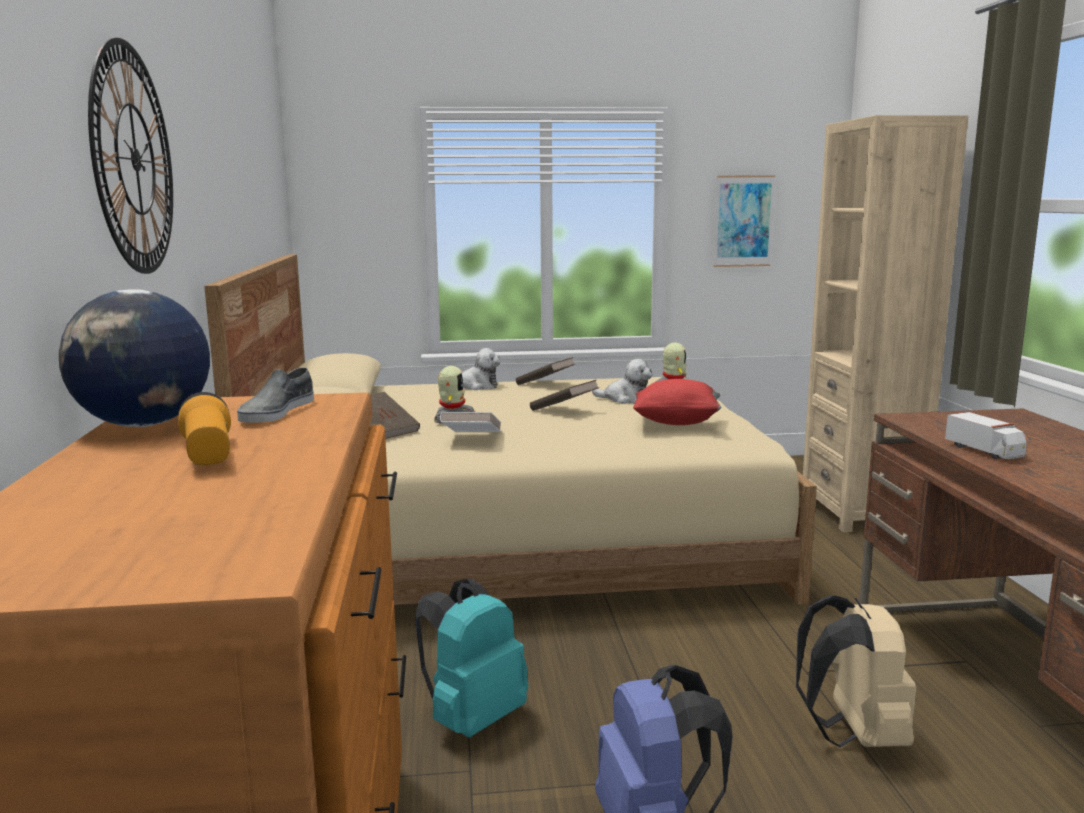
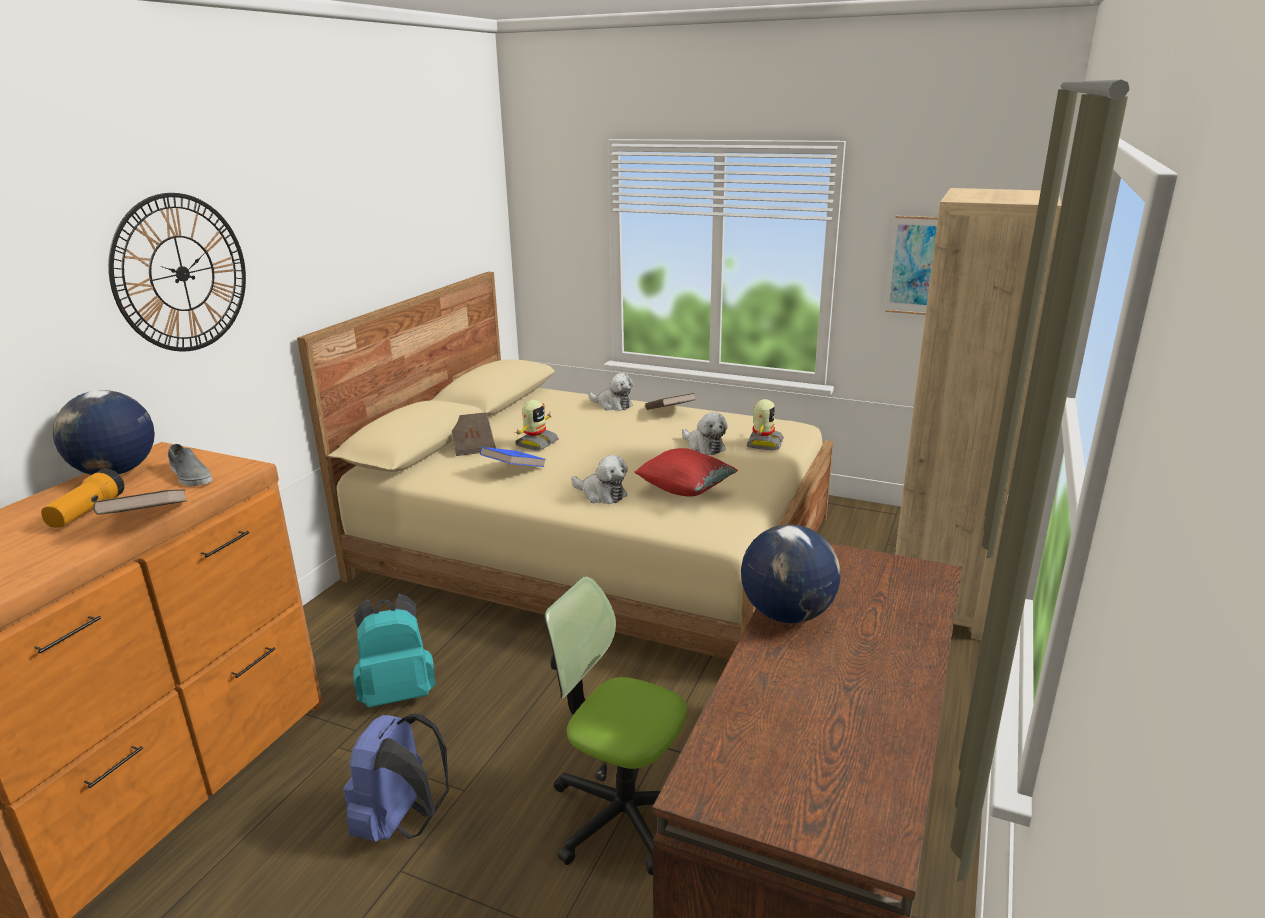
camera: 30 degrees right, 10 degrees up
(276, 412) = (190, 475): grey shoe -> grey shoe turned 90 degrees counterclockwise
(471, 439) = (514, 470): white book -> blue book
(564, 410) = (627, 451): brown book -> brown book (147, 521)
(600, 440) = (601, 494): none -> plush toy
(854, 735) = (622, 814): beige backpack -> office chair
(984, 451) = (788, 614): toy truck -> globe

